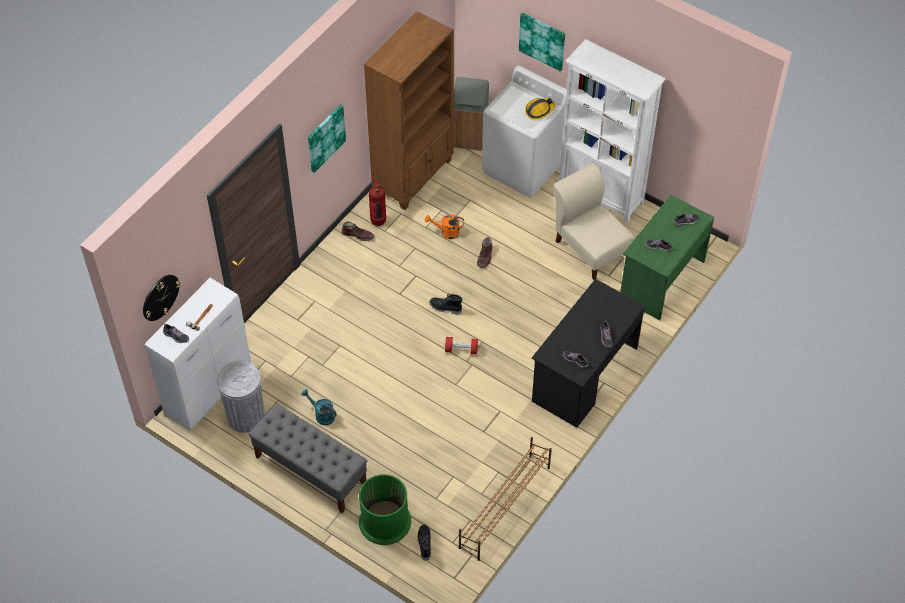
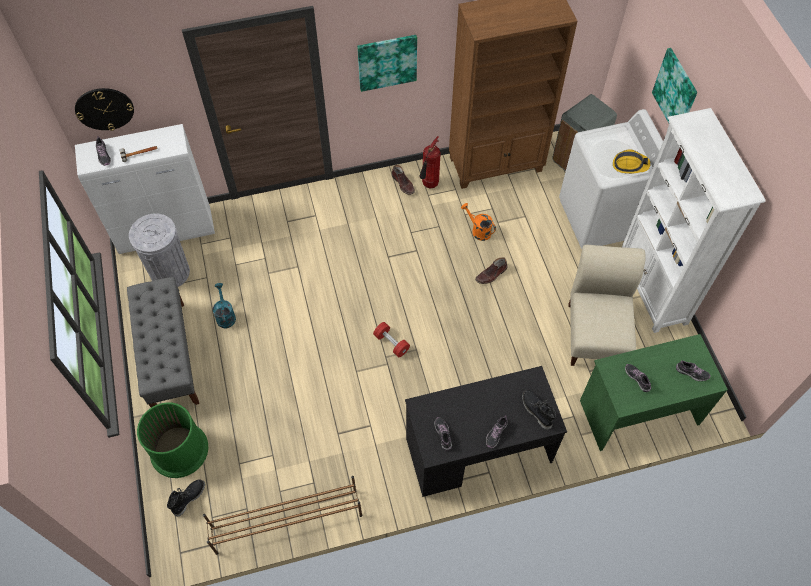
camera: 40 degrees right, 5 degrees up
(445, 308) = (413, 296): black boot -> black boot (536, 411)

